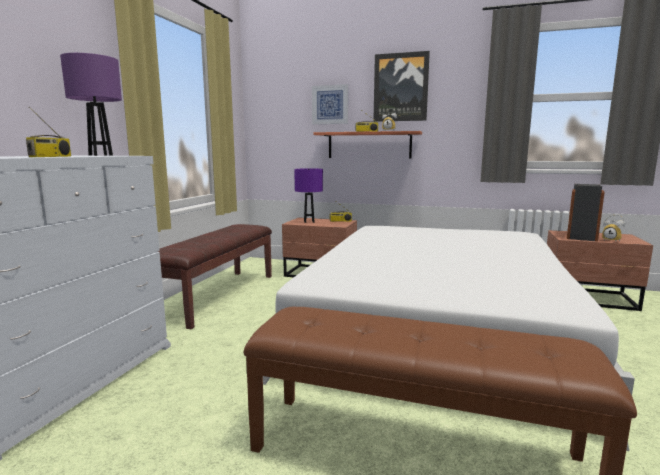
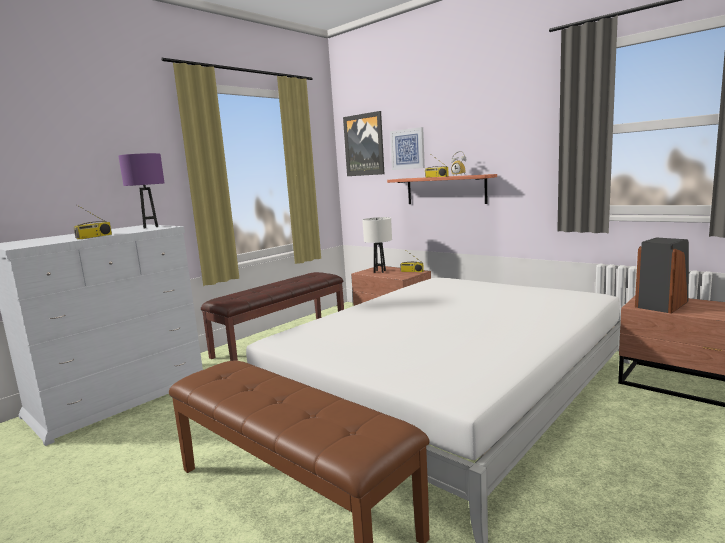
camera: 25 degrees right, 0 degrees up
(309, 222) = (379, 271): purple table lamp -> white table lamp
(400, 87) = (473, 126): picture -> picture (364, 145)
(612, 240) = (696, 313): alarm clock -> none

